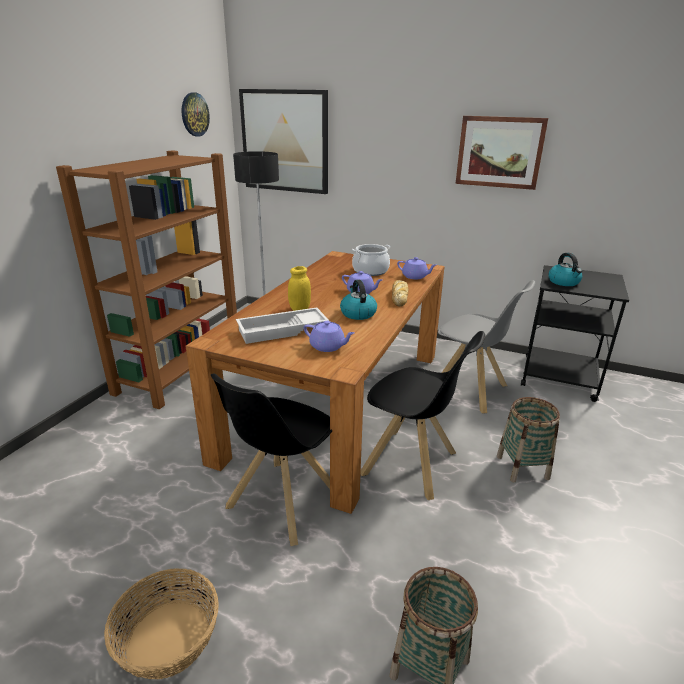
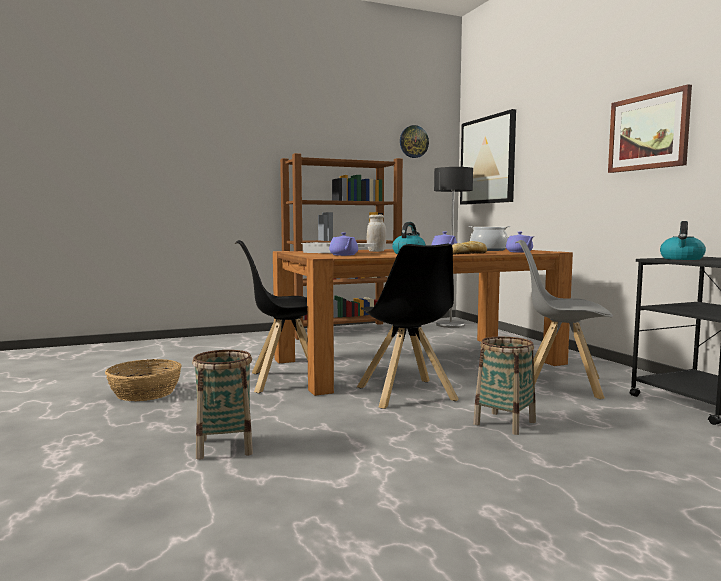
camera: 45 degrees right, 20 degrees down
(300, 309) = (376, 251): yellow jar -> white jar
(470, 390) = (559, 384): grey chair -> grey chair turned 120 degrees clockwise

